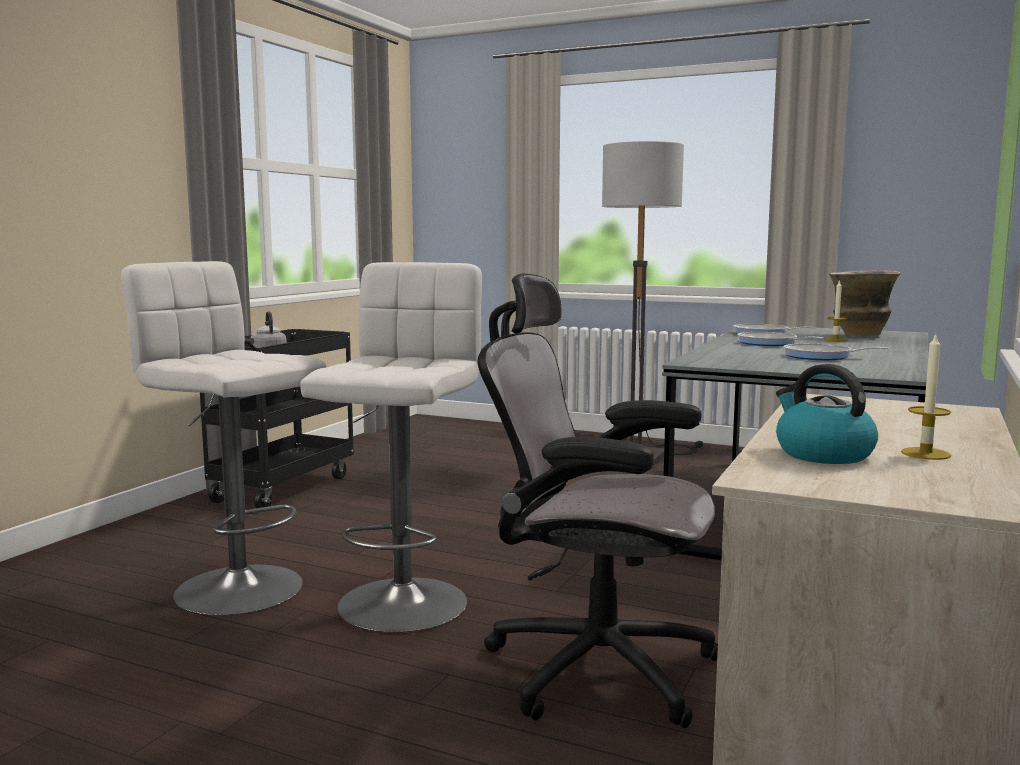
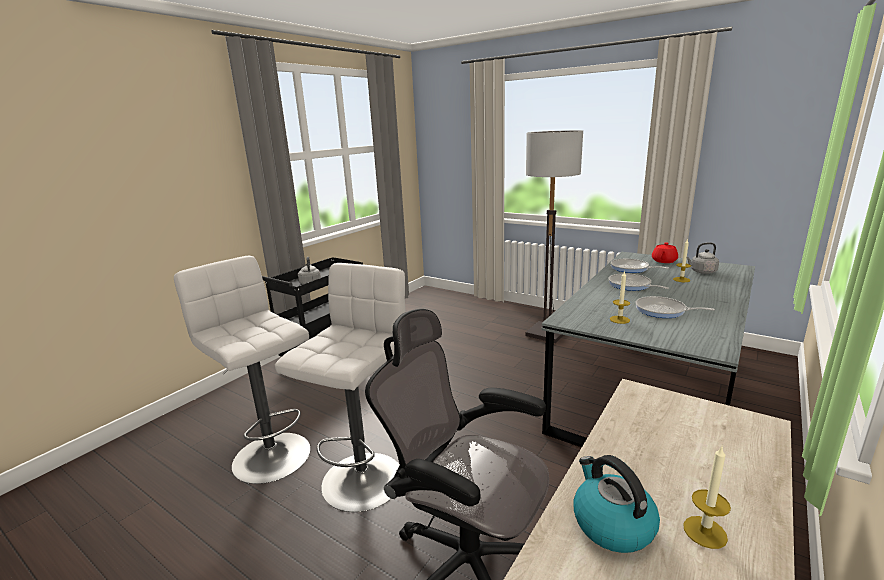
camera: 10 degrees right, 10 degrees up
(767, 361) = (619, 319): none -> candle
(805, 329) = (663, 261): none -> red teapot
(860, 335) = (701, 272): vase -> grey kettle

